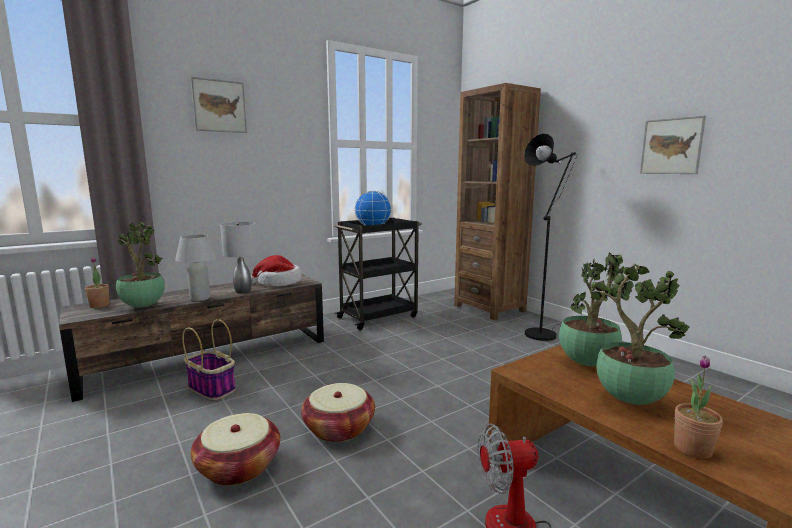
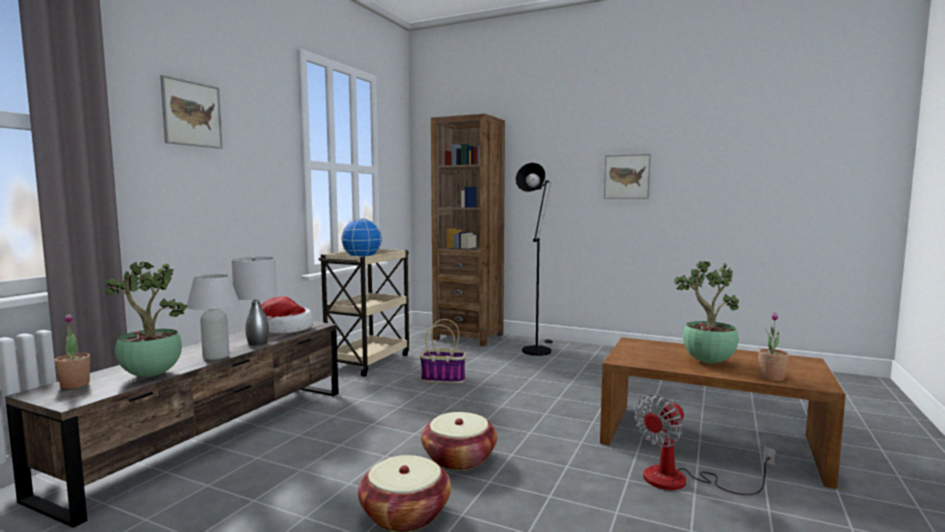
camera: 30 degrees left, 5 degrees down
(212, 388) = (268, 463): basket -> basket (444, 378)
(379, 317) = (368, 361): black cart -> beige cart
(588, 363) = (654, 347): potted plant -> none

